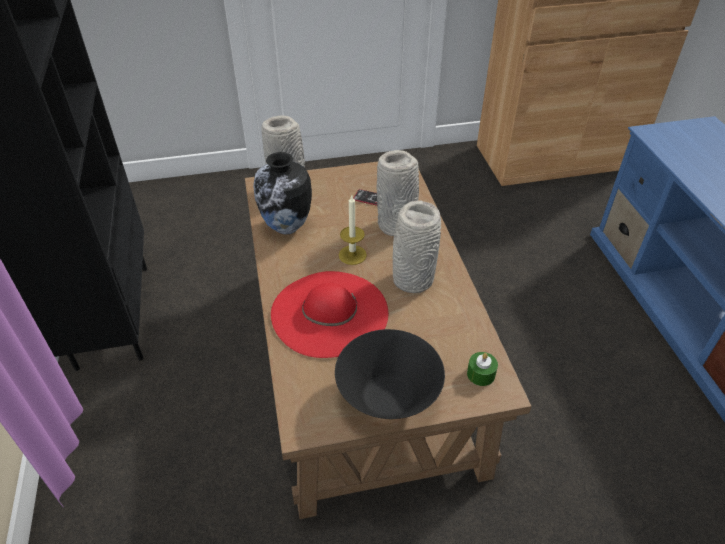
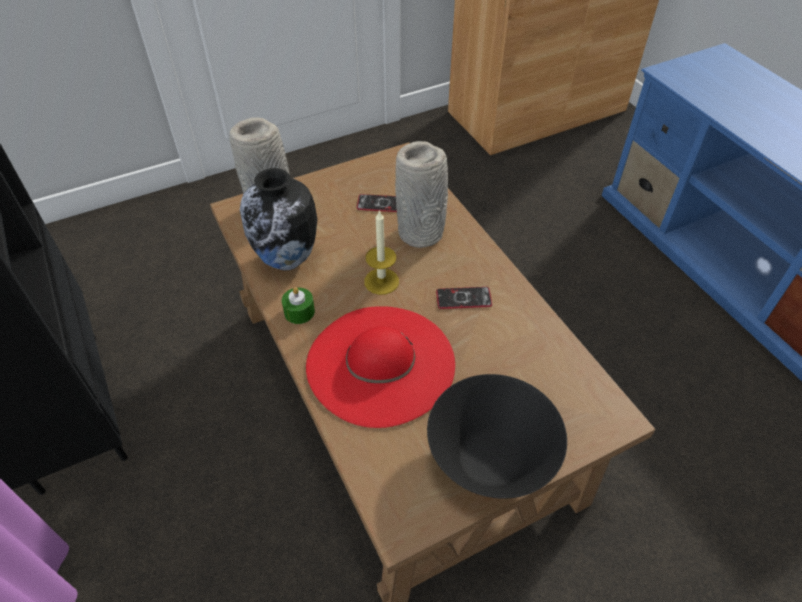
camera: 15 degrees left, 5 degrees up
(412, 279) = (463, 298): grey vase -> phone
(481, 374) = (586, 403): green candle -> green candle (299, 312)

